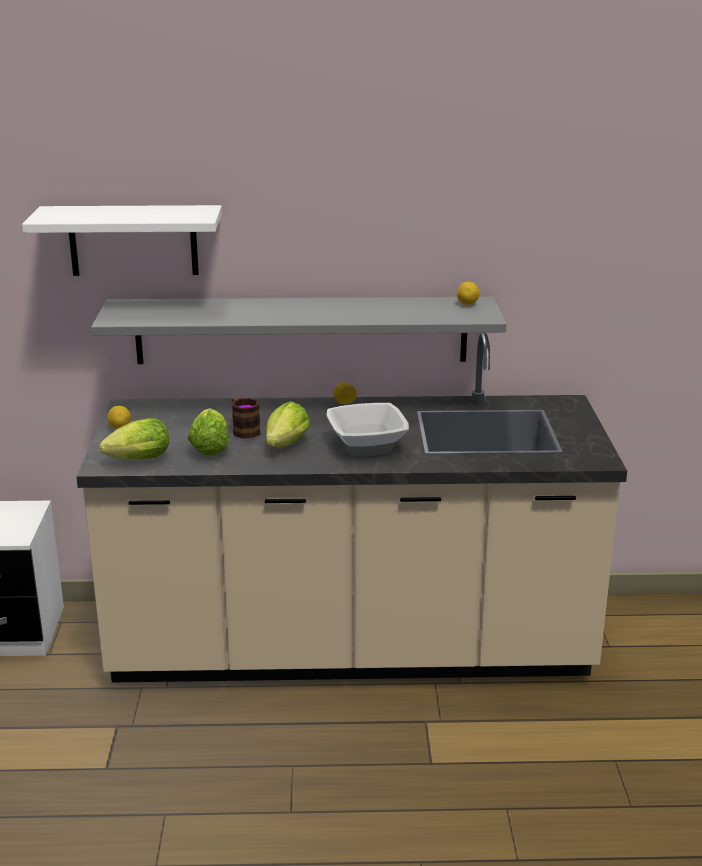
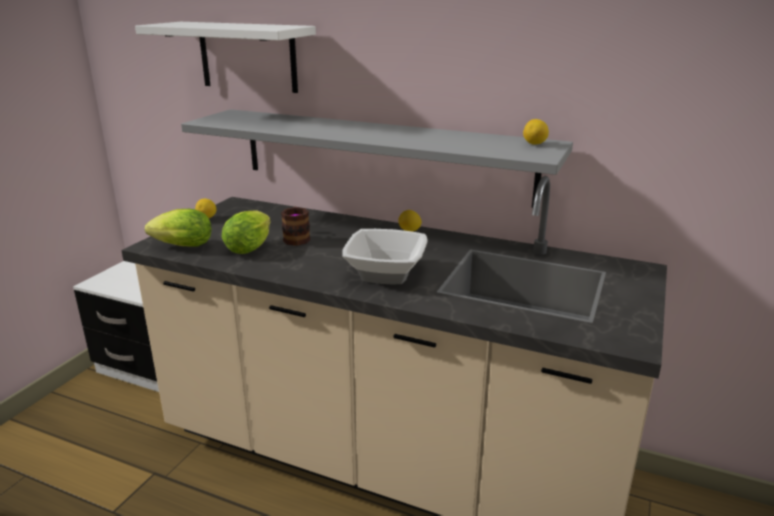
camera: 25 degrees right, 0 degrees up
(284, 447) = (312, 259): lettuce -> none

